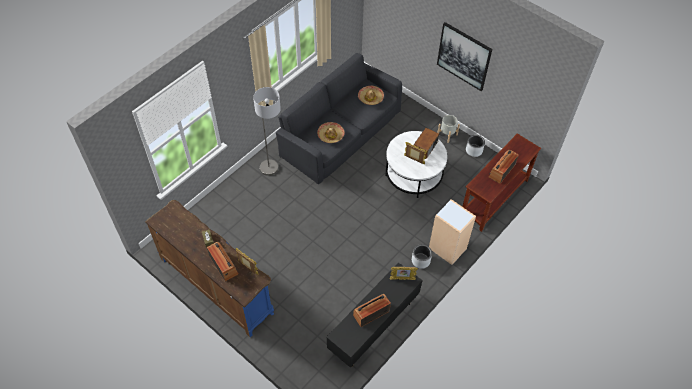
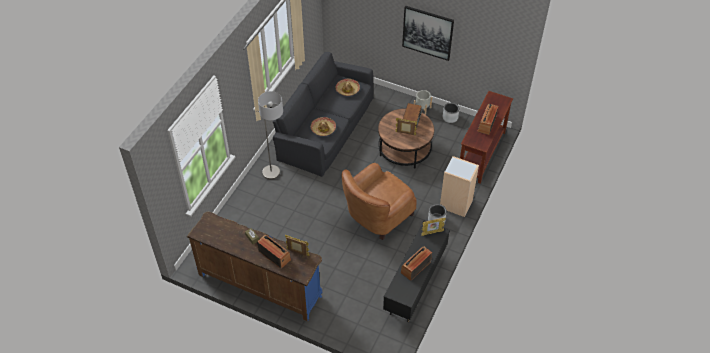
camera: 15 degrees left, 5 degrees down
(360, 242) = (378, 217): none -> brown armchair
(414, 174) = (404, 149): white coffee table -> brown coffee table

